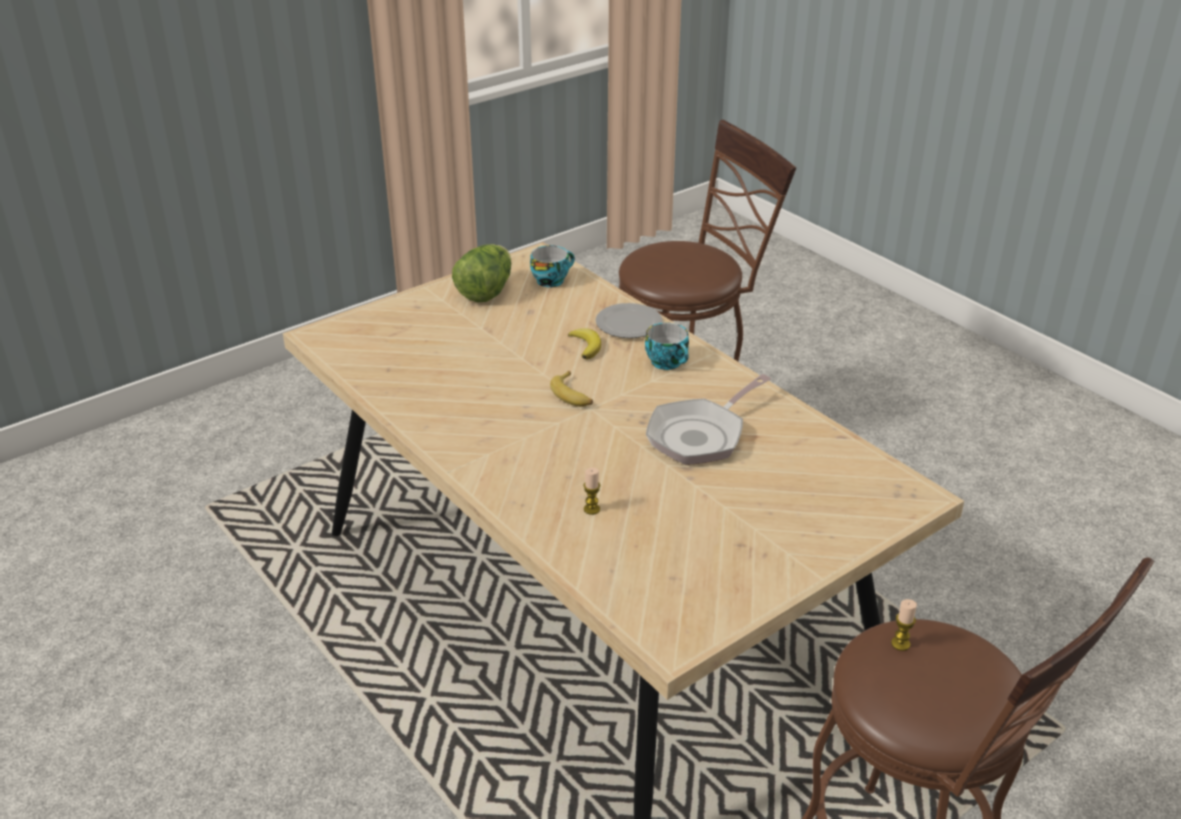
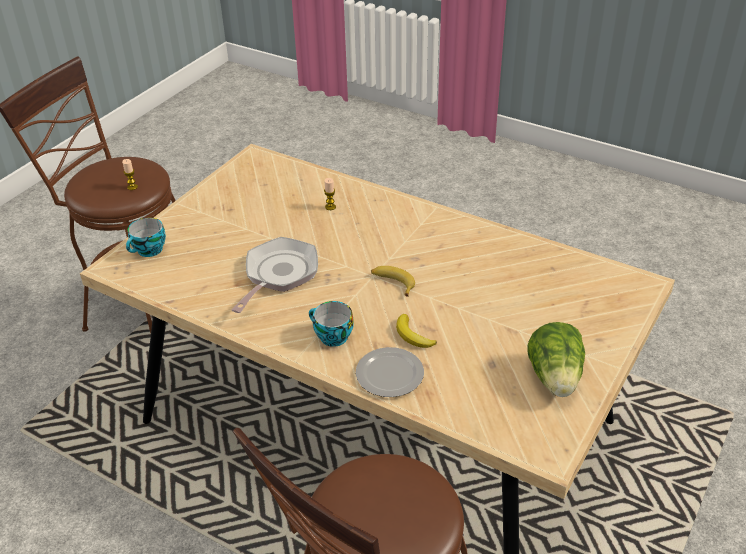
camera: 160 degrees right, 5 degrees up
(551, 280) = (505, 416): cup -> cup (149, 251)

